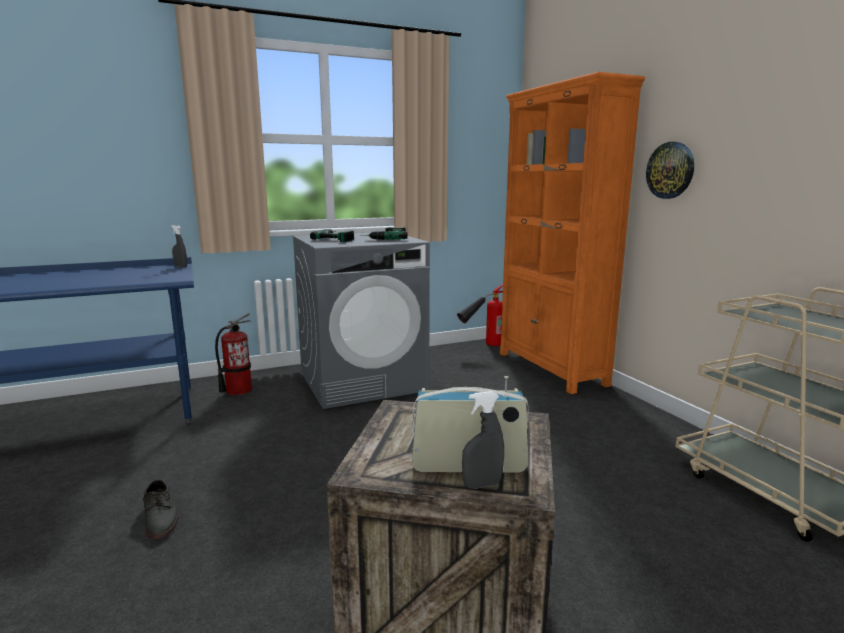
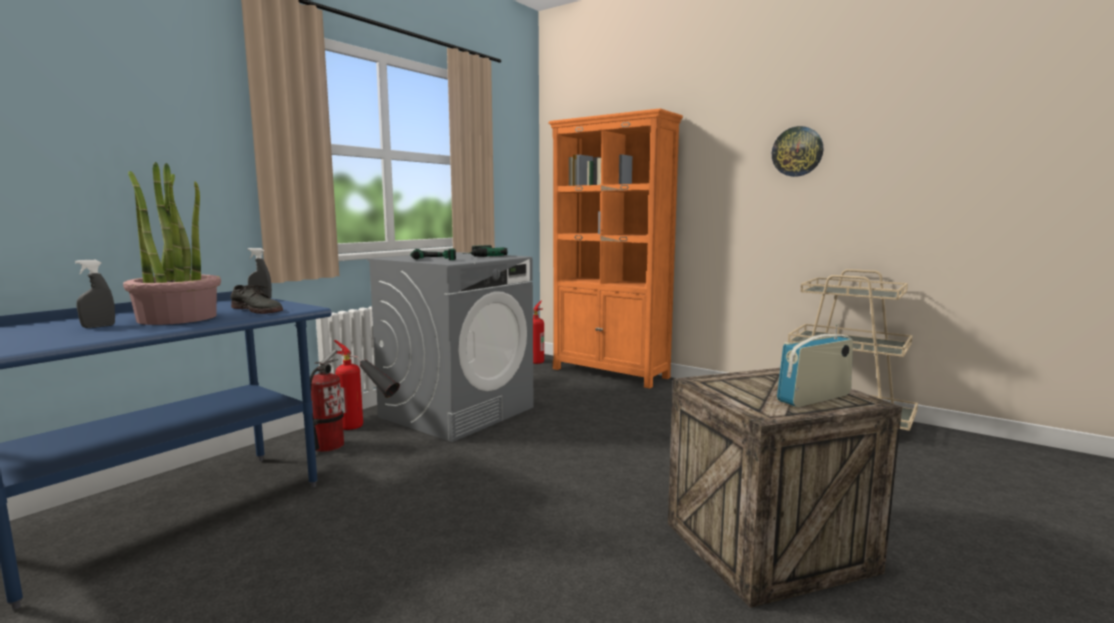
camera: 30 degrees left, 5 degrees down
(89, 278) = (177, 318): none -> potted plant
(161, 517) = (426, 568): grey shoe -> grey shoe (258, 310)
(279, 382) = (366, 430): none -> fire extinguisher
(482, 485) = (843, 404): grey spray bottle -> grey spray bottle (98, 326)
(670, 170) = (713, 190): wall clock -> wall clock (797, 151)

